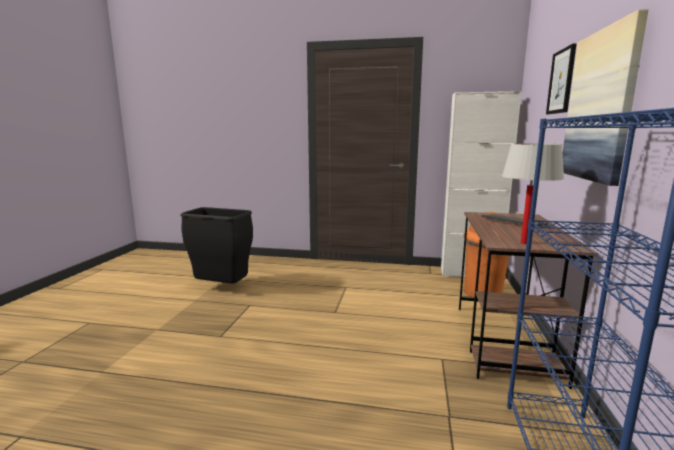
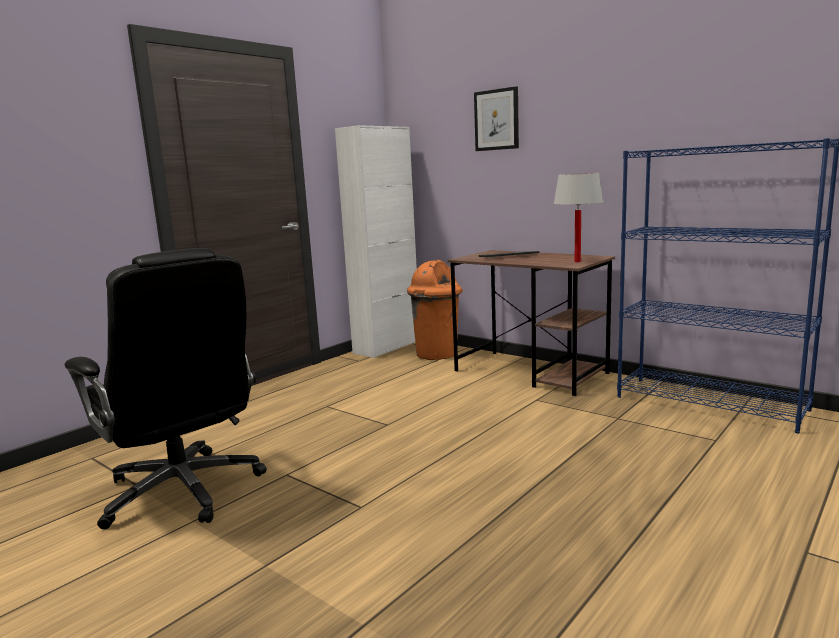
camera: 60 degrees left, 0 degrees up
(221, 289) = (183, 491): black trash can -> black office chair
(600, 106) = (579, 142): picture -> none

